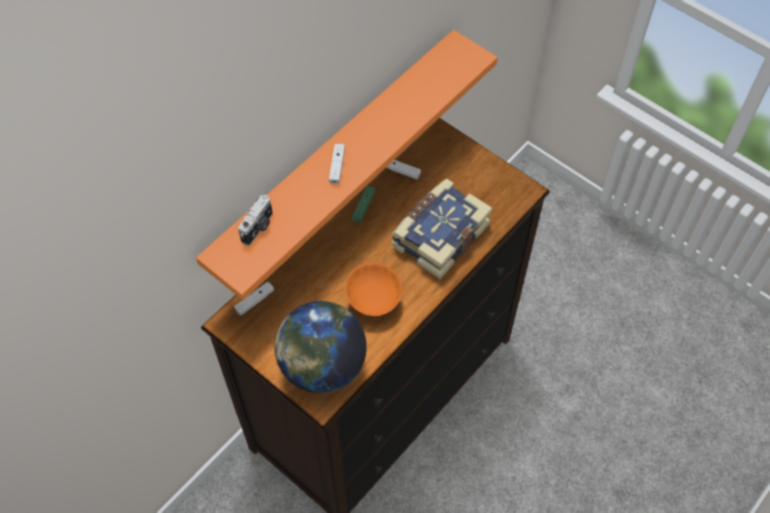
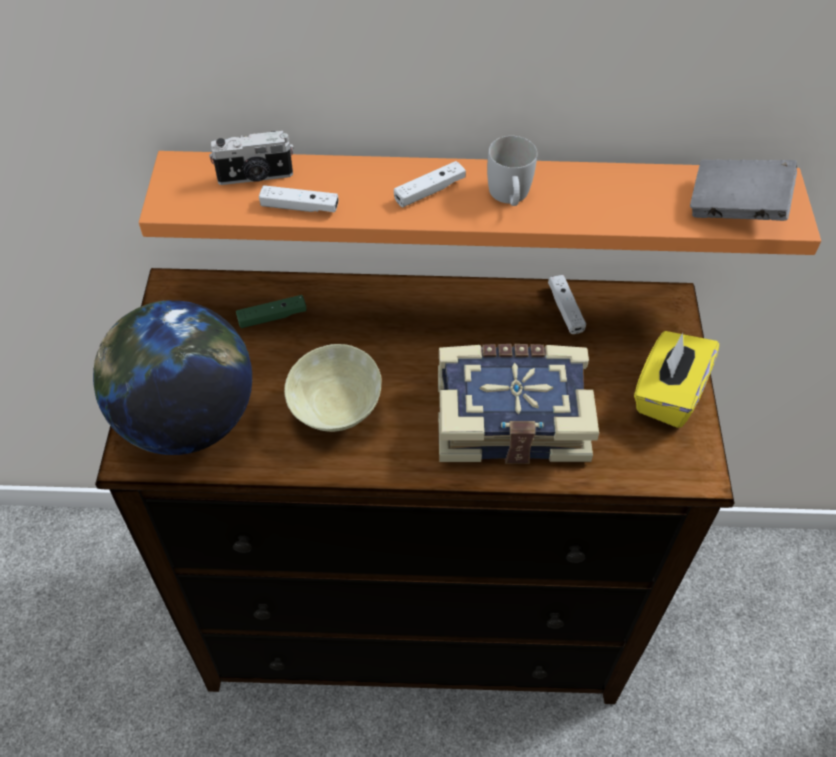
camera: 50 degrees right, 5 degrees down
(255, 301) = (226, 292): white game controller -> white game controller (299, 207)
(363, 207) = (469, 307): green game controller -> green game controller (272, 317)
(370, 140) = (509, 197): none -> white mug
(373, 302) = (334, 411): orange bowl -> beige bowl
(454, 68) = (736, 208): none -> grey book
(480, 170) = (667, 394): none -> yellow tissue box

